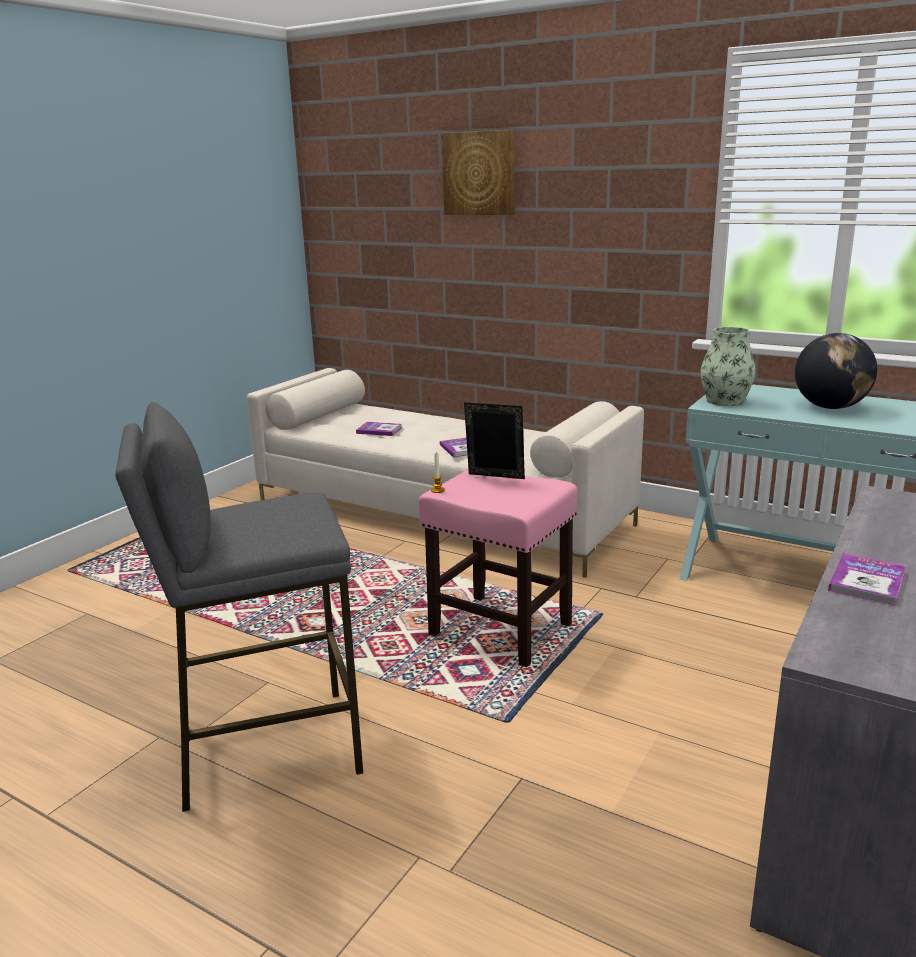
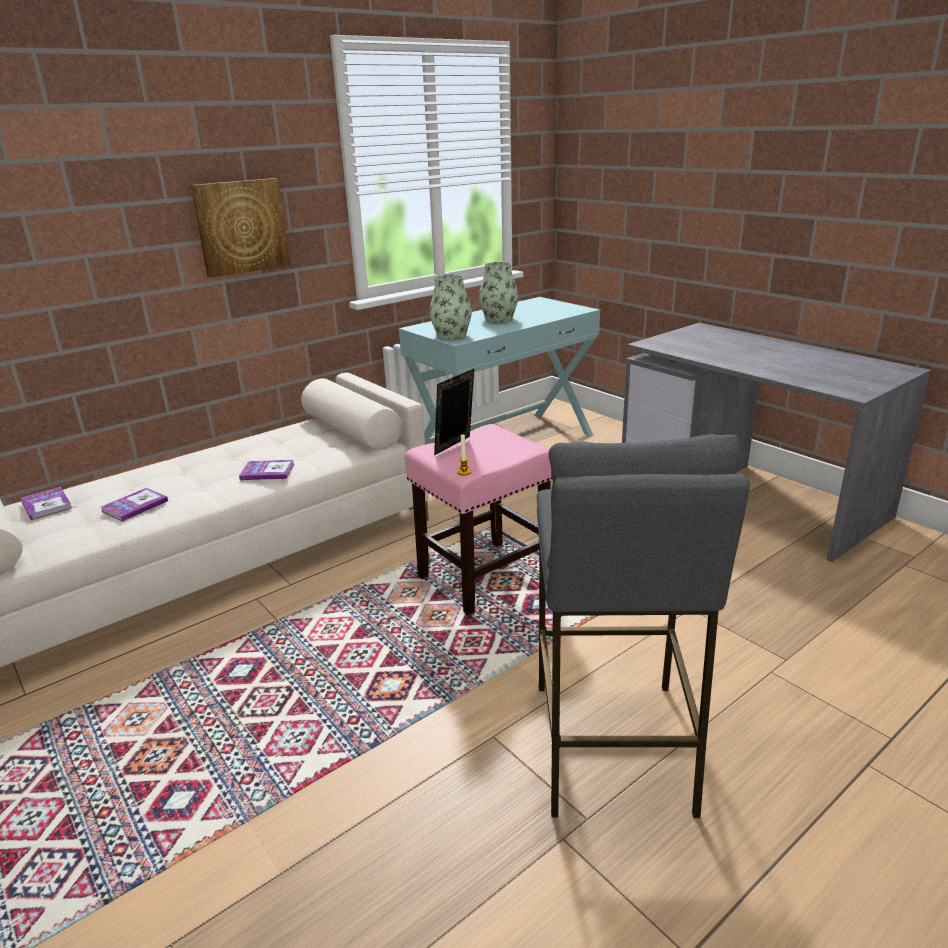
camera: 70 degrees left, 5 degrees up
(479, 173) = (79, 162): picture -> picture (241, 227)
(830, 407) = (498, 319): globe -> vase
(867, 581) = (766, 369): book -> book (47, 505)

